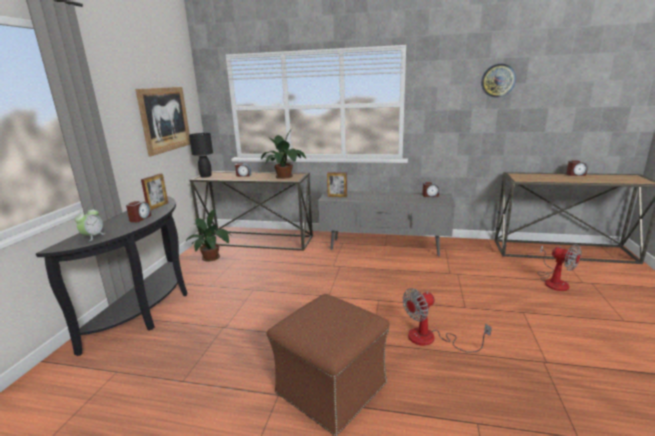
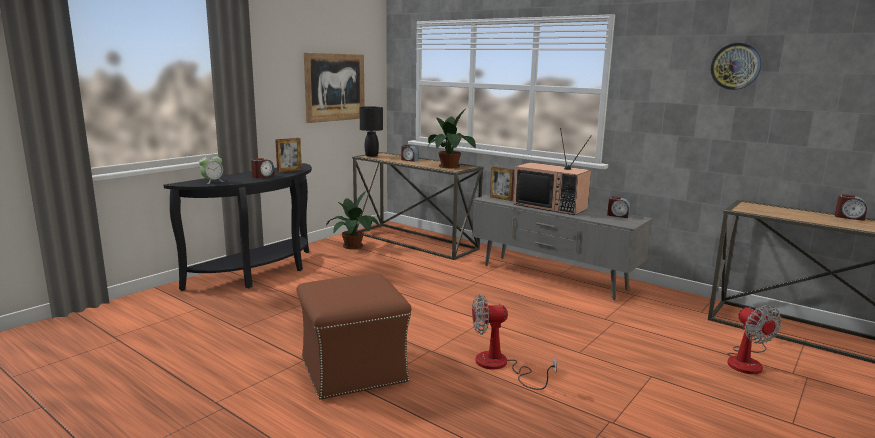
camera: 25 degrees right, 5 degrees down
(380, 196) = (551, 206): none -> television

